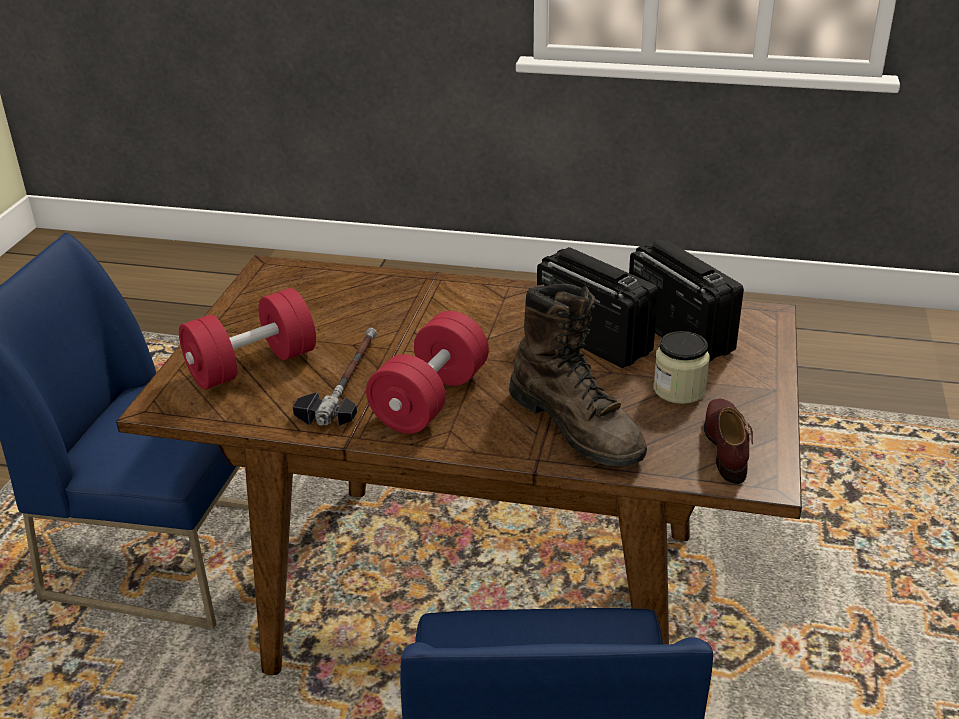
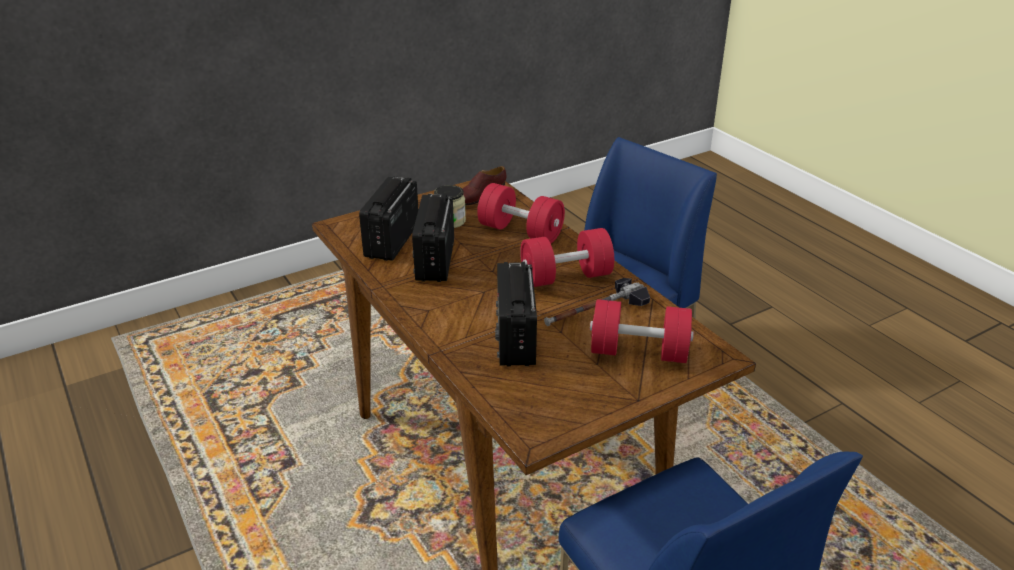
camera: 135 degrees left, 0 degrees up
(386, 317) = (515, 339): none -> radio
(577, 426) = (520, 232): brown boot -> red dumbbell

